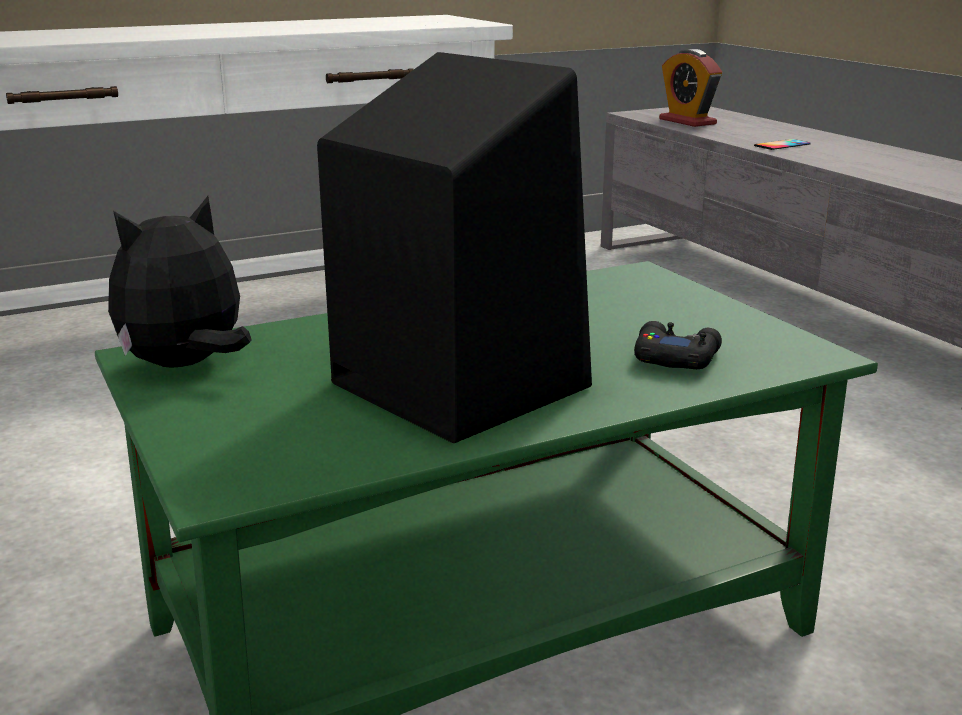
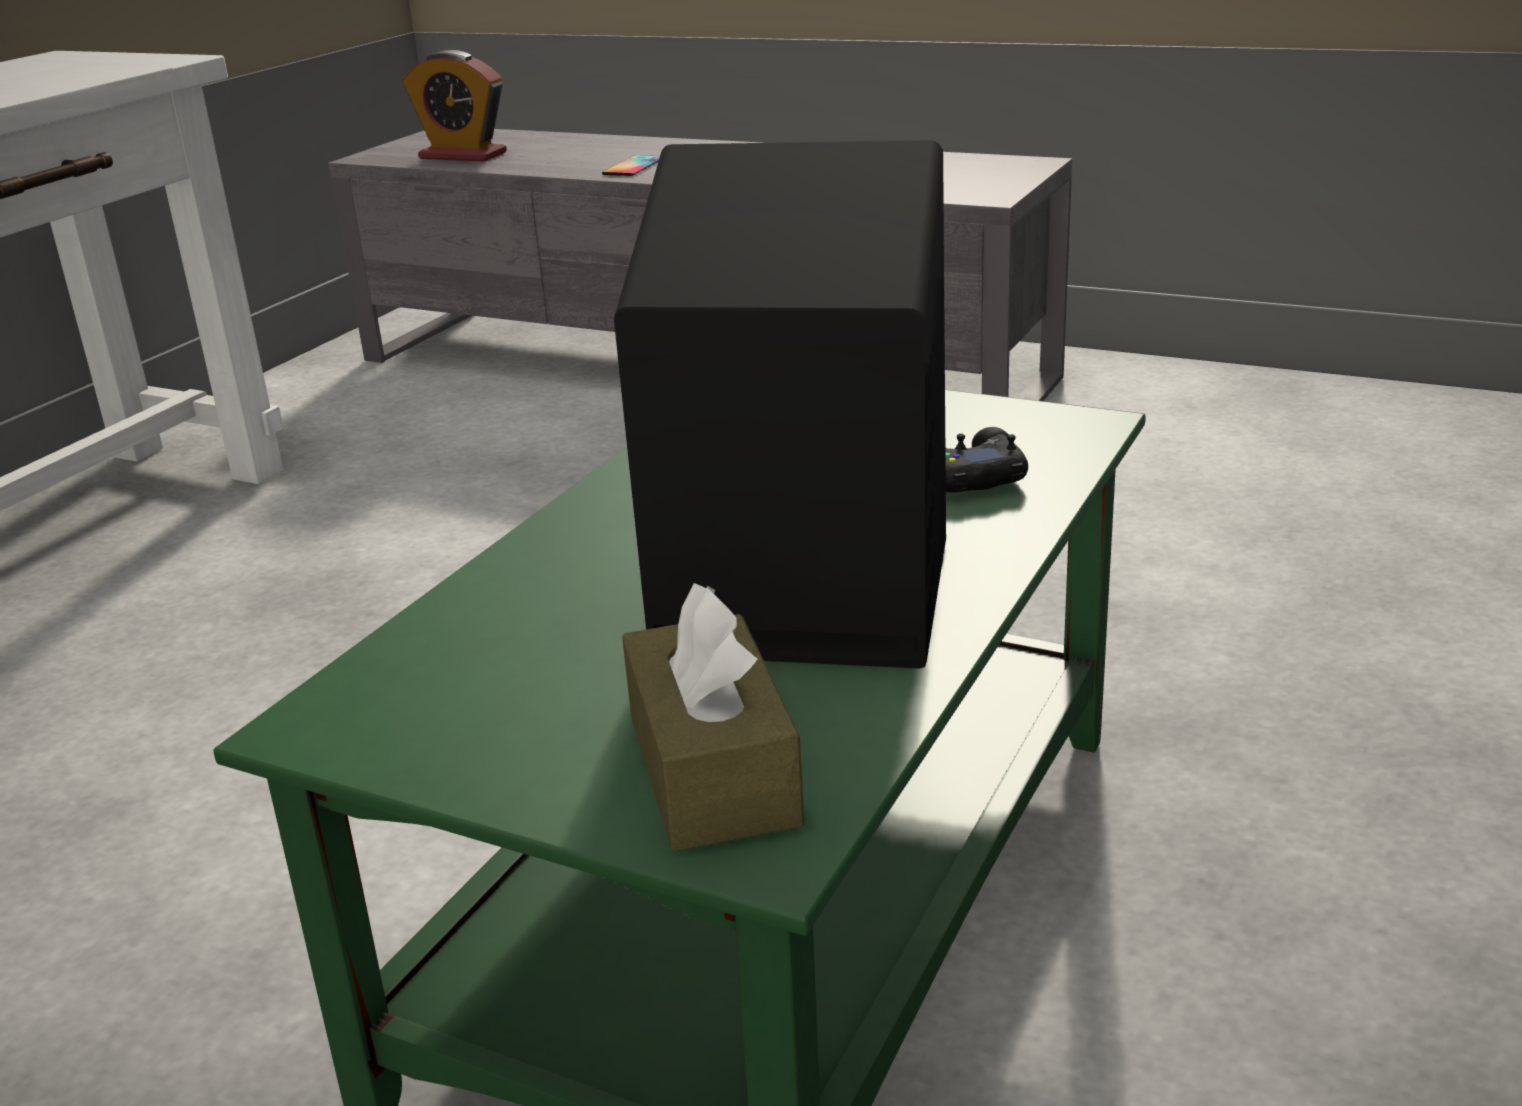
camera: 35 degrees left, 5 degrees up
(186, 366) = (408, 713): plush toy -> none
(262, 444) = (712, 769): none -> brown tissue box

